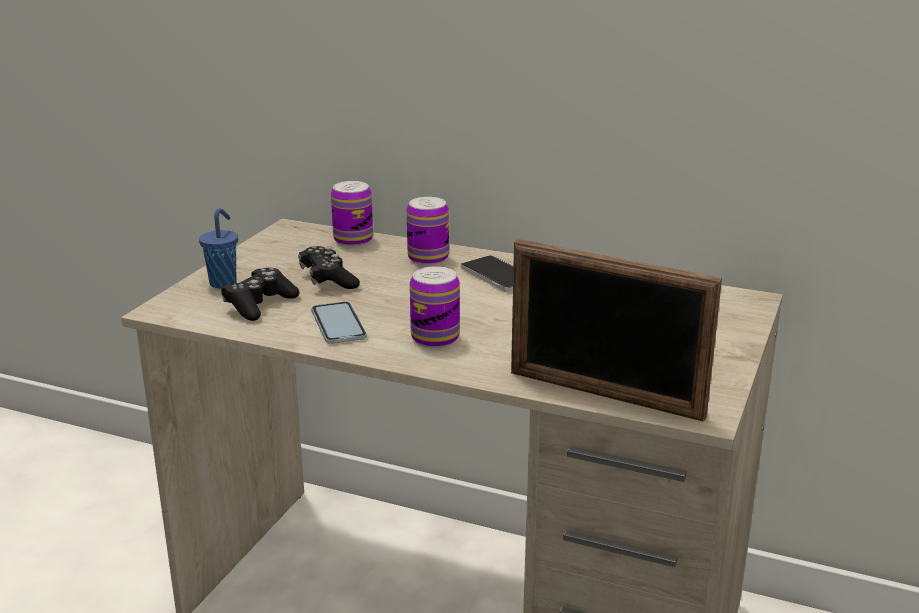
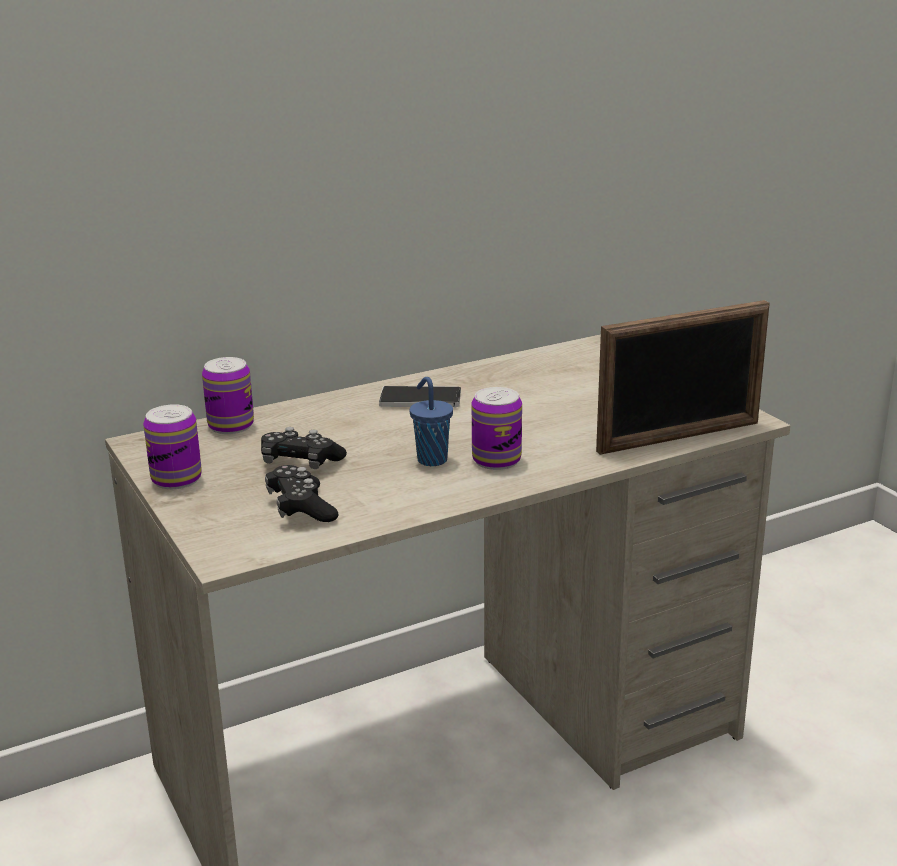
camera: 50 degrees left, 0 degrees up
(224, 283) = (217, 509): blue cup -> blue cup (431, 459)
(338, 324) = (404, 487): phone -> none
(428, 258) = (333, 411): can -> can (176, 479)

